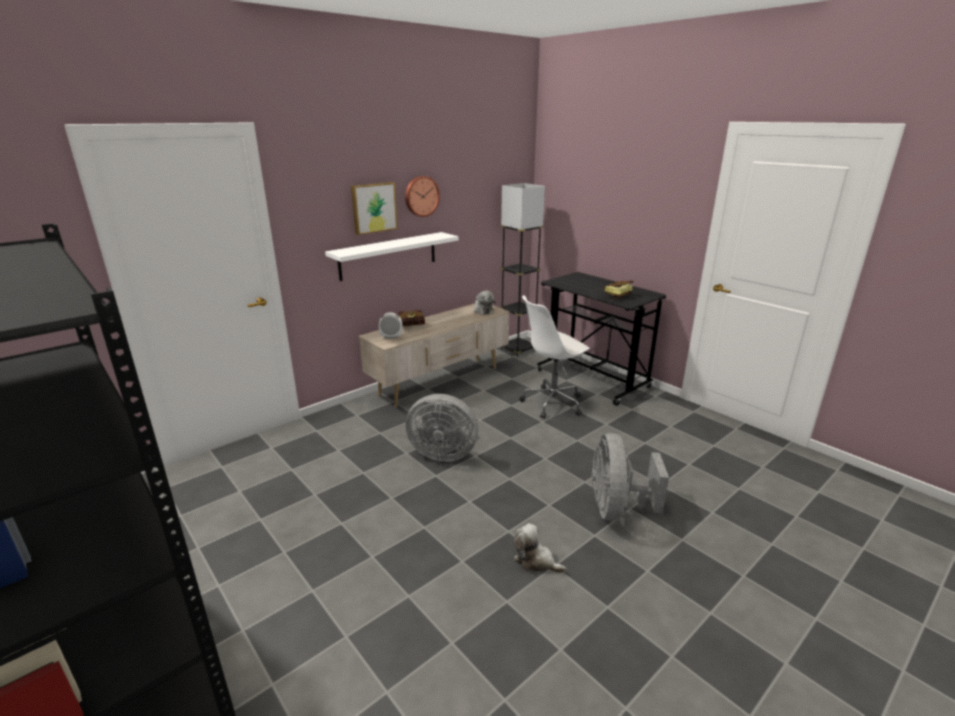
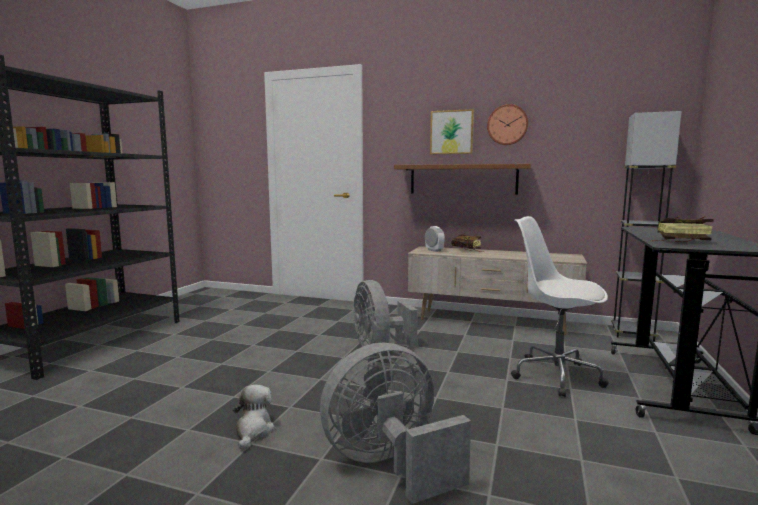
camera: 60 degrees right, 15 degrees down
(388, 255) = (463, 179): white shelf -> brown shelf
(483, 310) = (560, 257): plush toy -> none

